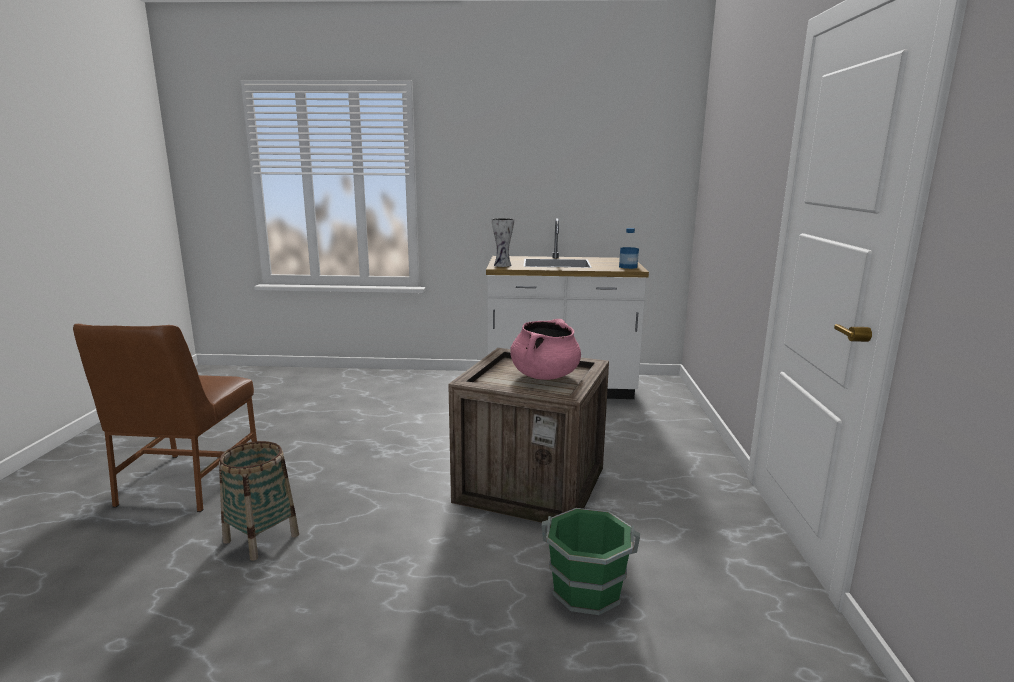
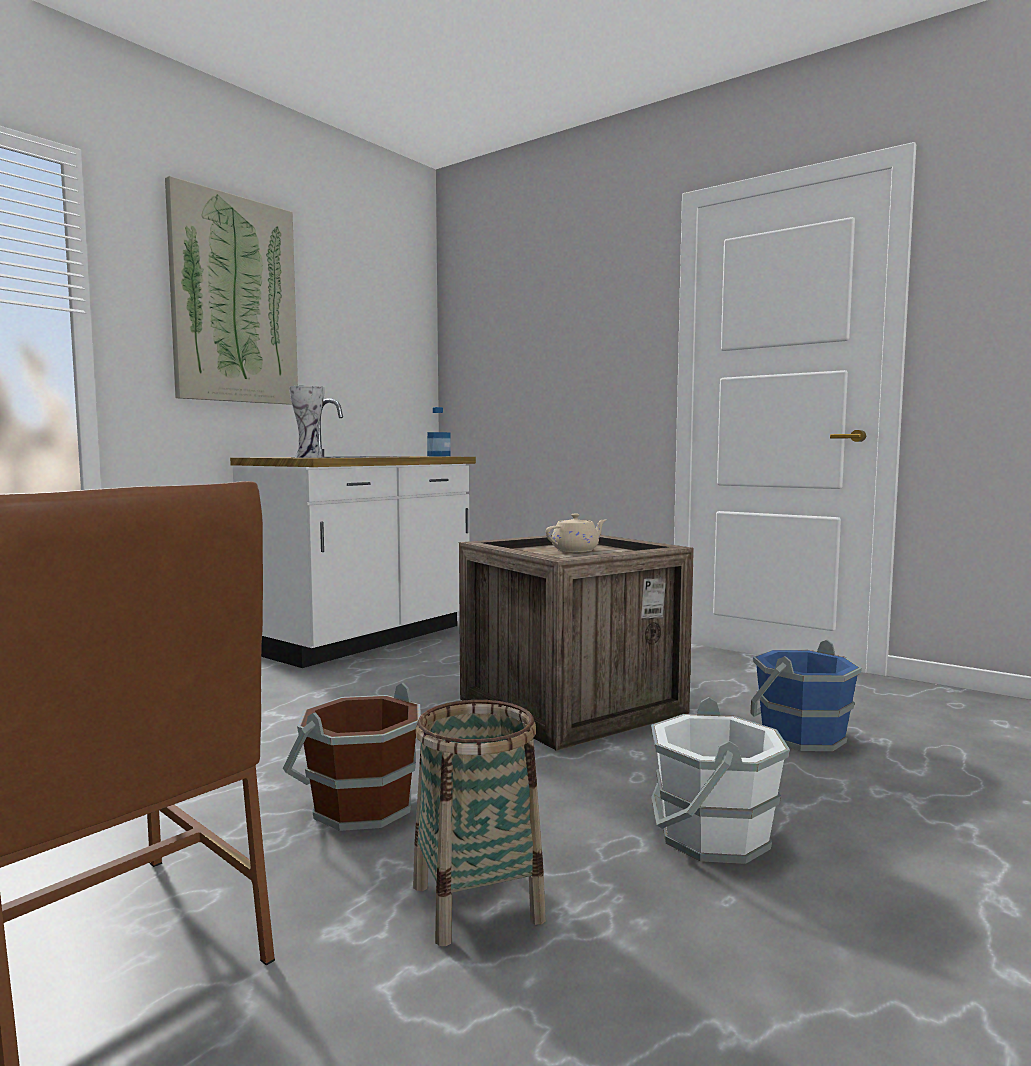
camera: 55 degrees left, 10 degrees down
(334, 477) = (361, 806): none -> brown bucket
(375, 587) = (712, 835): none -> white bucket
(504, 153) = (234, 300): none -> picture
(545, 376) = (576, 550): pink cooking pot -> beige teapot
(586, 589) = (800, 736): green bucket -> blue bucket

